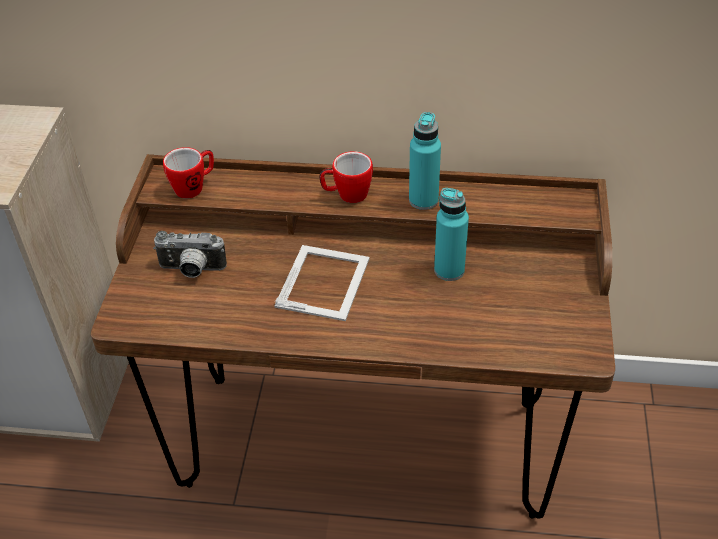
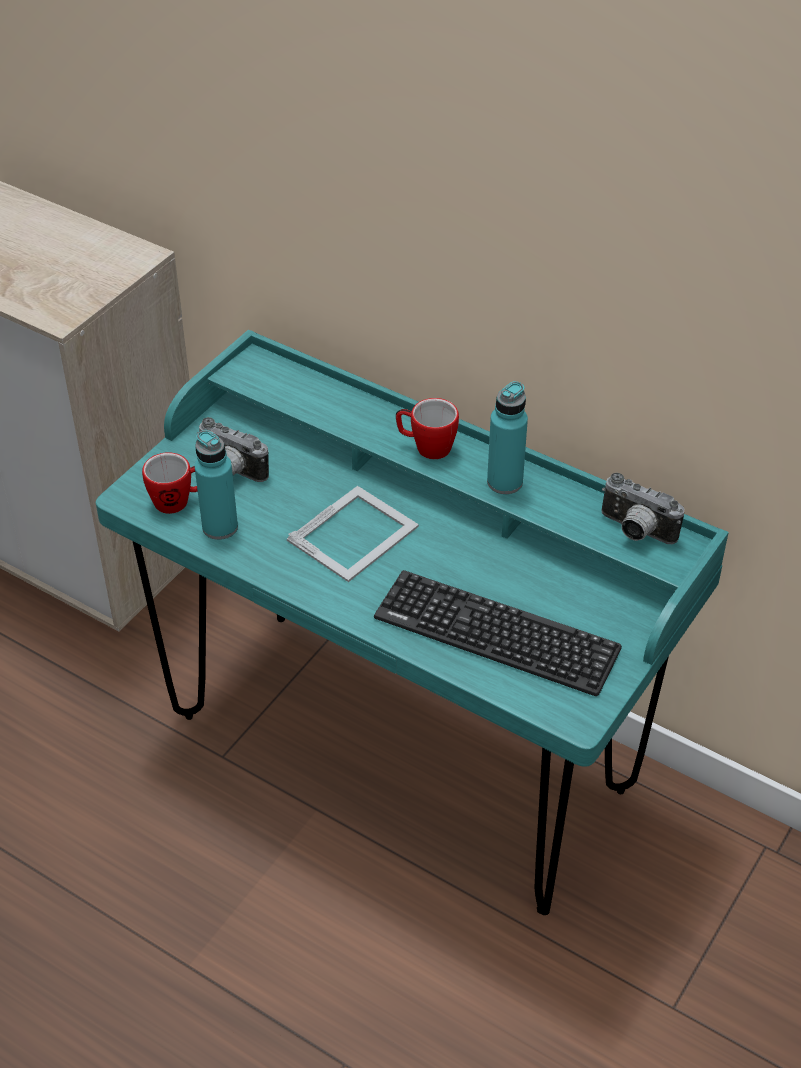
camera: 25 degrees right, 0 degrees up
(194, 187) = (275, 382): mug -> mug (179, 501)
(365, 442) = (402, 751): brown desk -> turquoise desk
(449, 270) = (495, 571): turquoise bottle -> turquoise bottle (220, 527)
(484, 316) = (496, 633): none -> keyboard
(541, 202) = (635, 531): none -> camera

